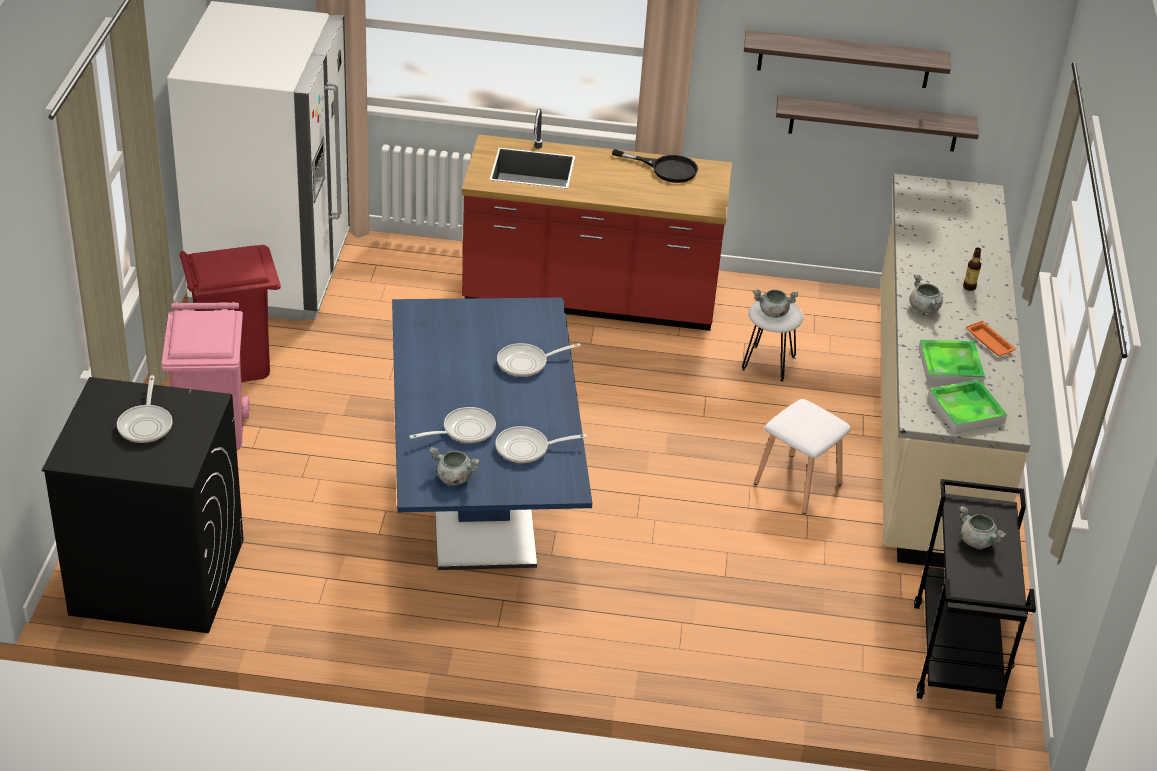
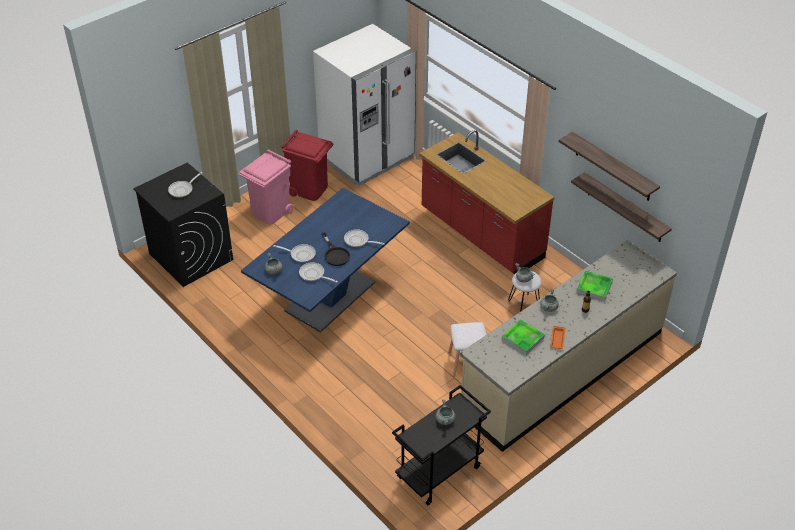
camera: 45 degrees right, 5 degrees up
(666, 169) = (519, 185): black frying pan -> black frying pan (335, 254)
(965, 410) = (501, 361): tray -> tray (594, 287)

